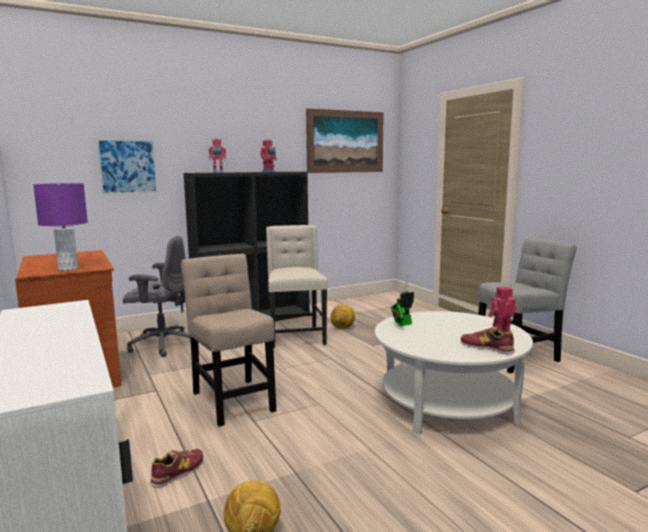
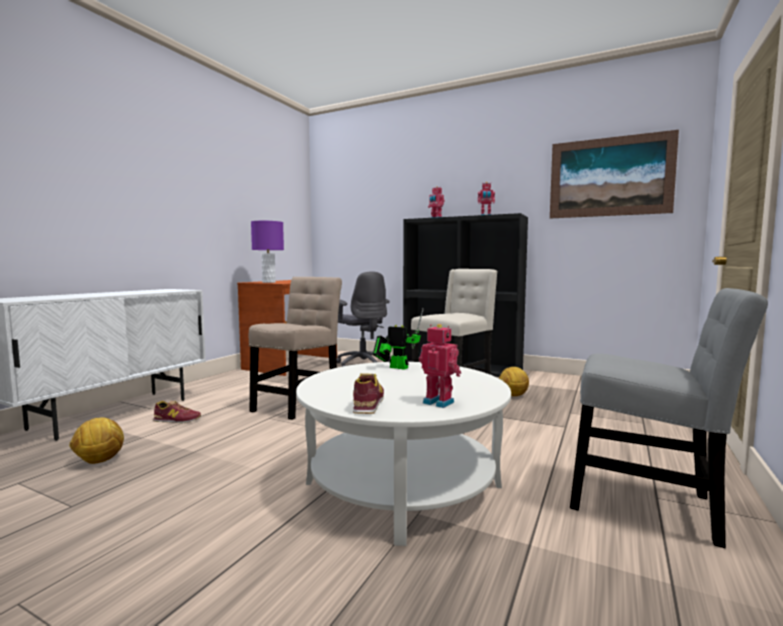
camera: 55 degrees right, 5 degrees down
(128, 166) = (379, 218): picture -> none

